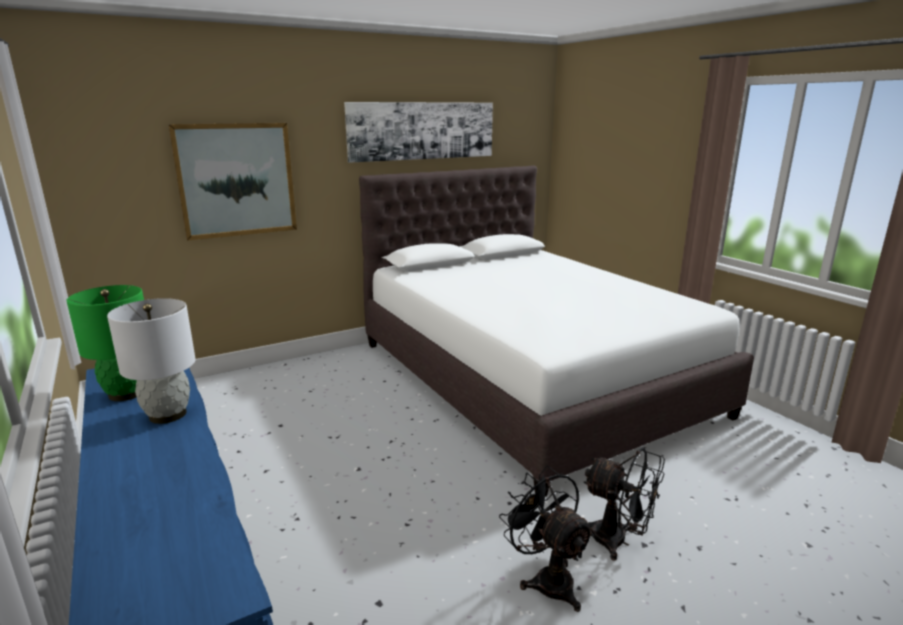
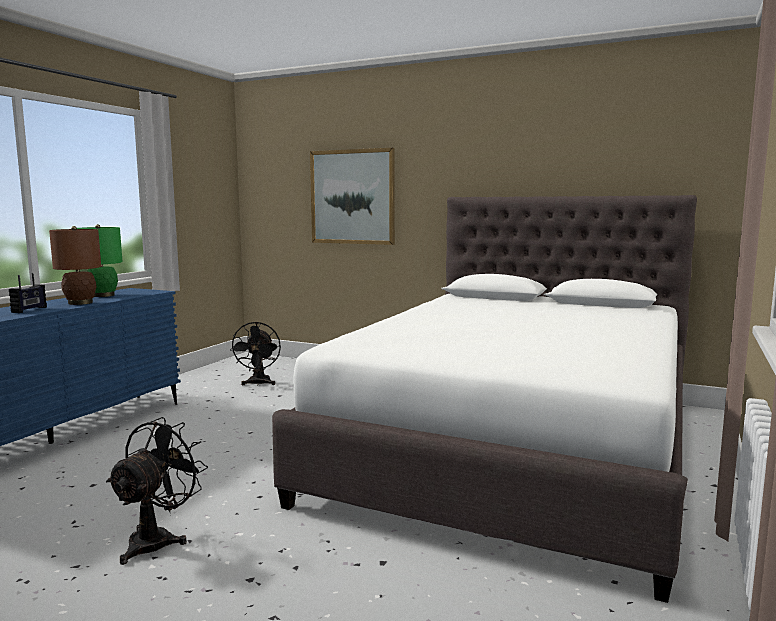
camera: 55 degrees right, 10 degrees down
(162, 455) = (29, 310): none -> radio
(167, 415) = (80, 303): white table lamp -> brown table lamp
(422, 130) = (533, 152): picture -> none
(618, 541) = (243, 563): black fan -> black fan (258, 384)

